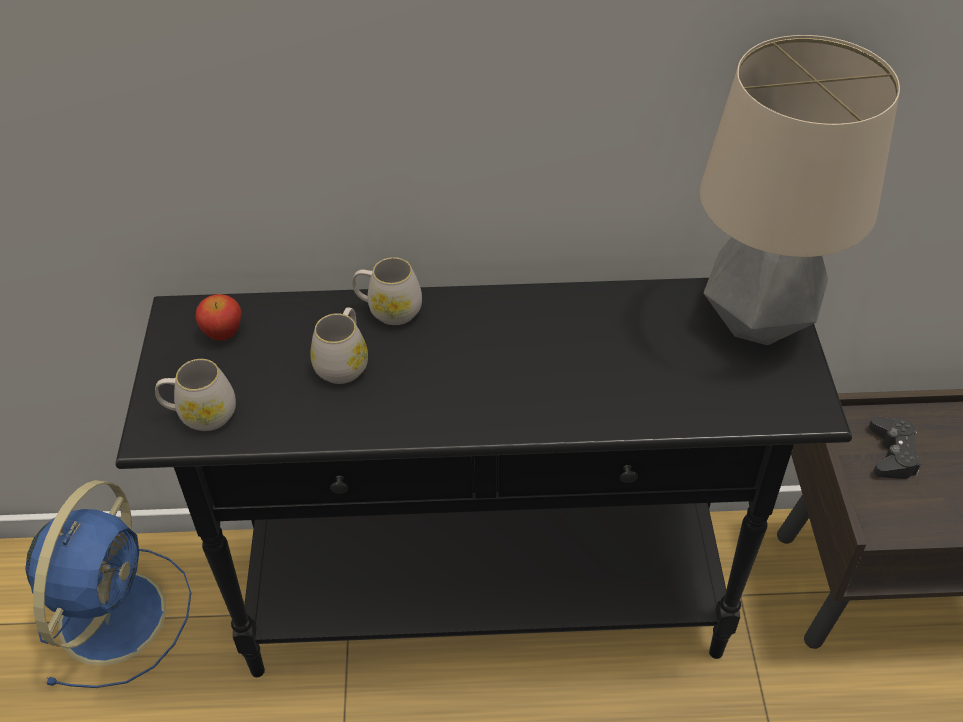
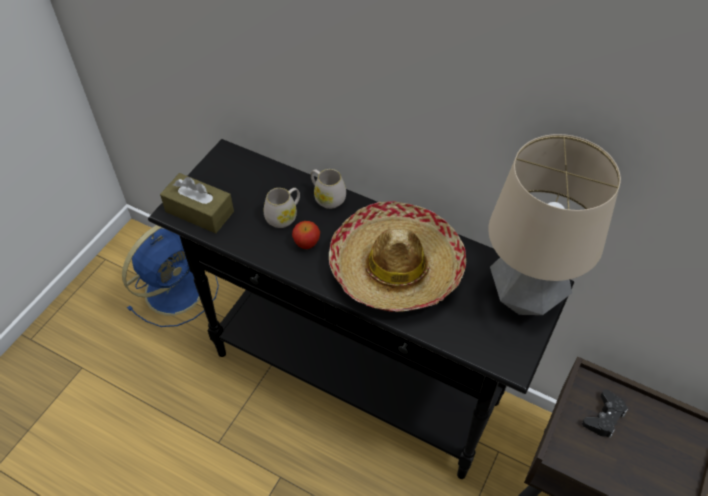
camera: 30 degrees right, 5 degrees up
(201, 414) = (199, 211): white mug -> brown tissue box
(223, 333) = (238, 173): apple -> apple (306, 243)
(562, 359) = (396, 267): none -> hat

